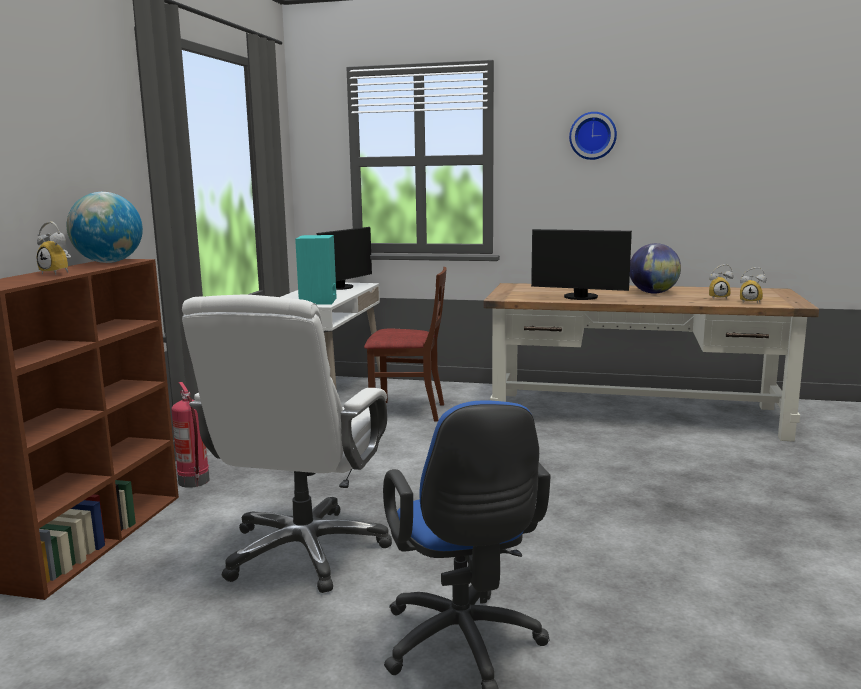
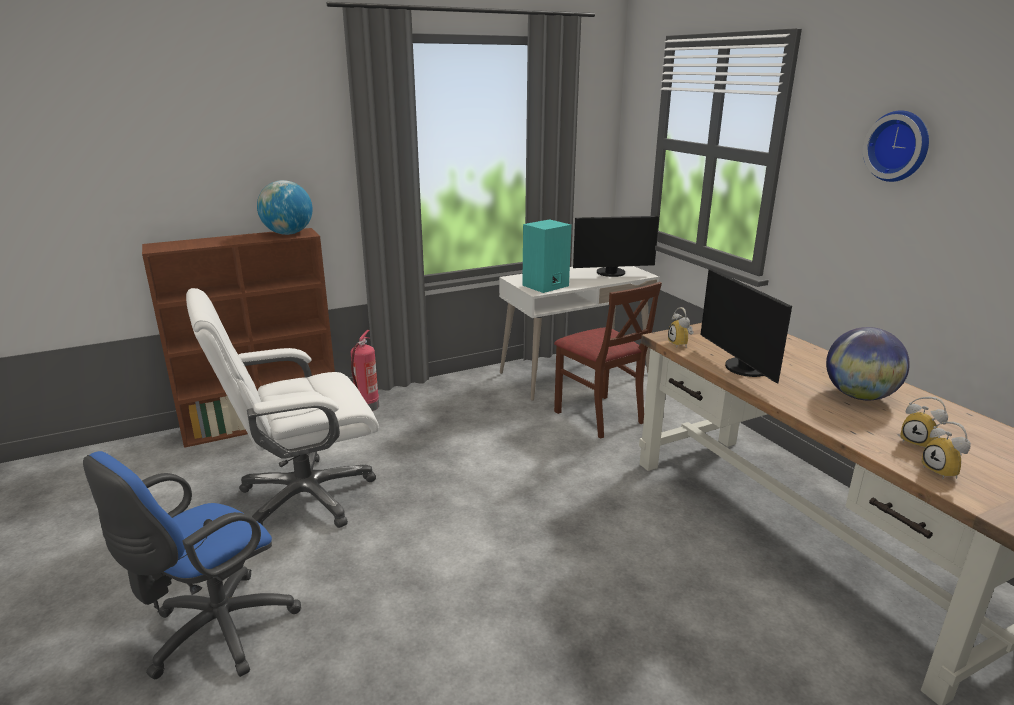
camera: 50 degrees right, 10 degrees up
(59, 273) = (225, 241): alarm clock -> alarm clock (681, 344)

